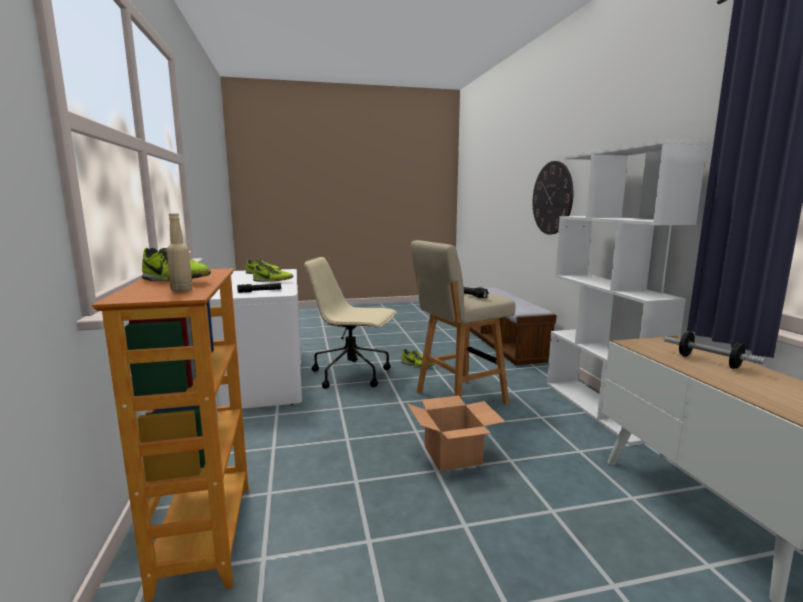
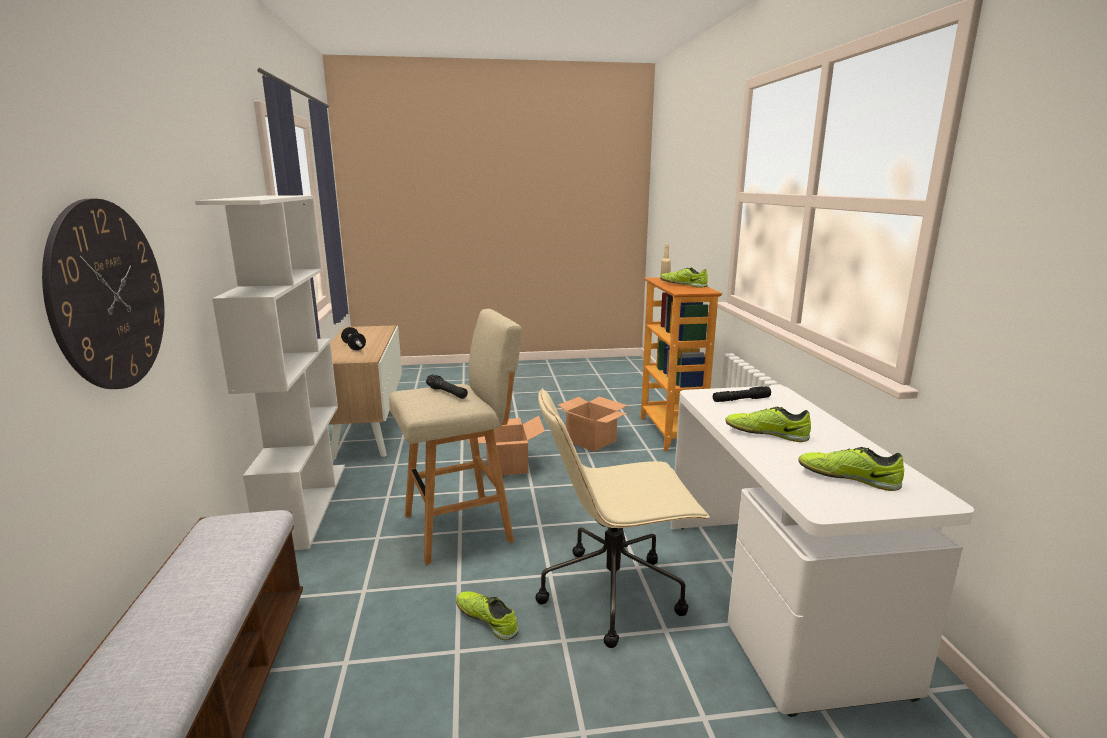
camera: 175 degrees left, 5 degrees up
(349, 507) = (590, 440): none -> cardboard box
(352, 374) = (614, 592): beige office chair -> beige office chair turned 150 degrees clockwise

